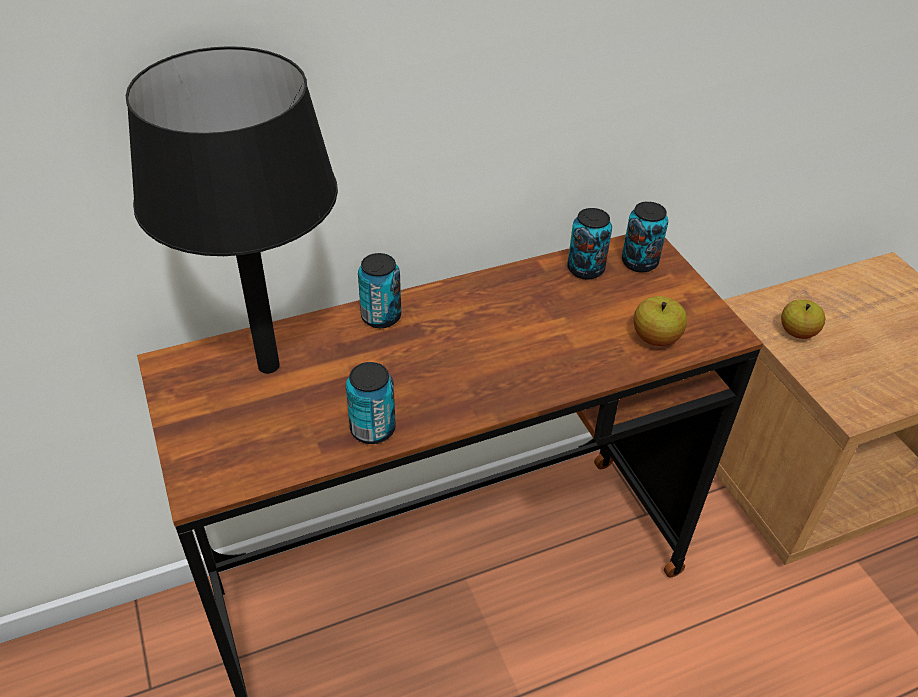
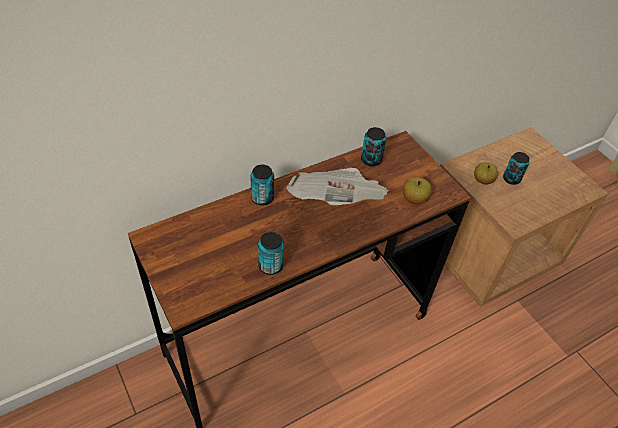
camera: 10 degrees left, 5 degrees up
(268, 366) = (204, 233): black table lamp -> none
(510, 334) = (335, 203): none -> newspaper
(639, 262) = (400, 153): can -> can (511, 179)

